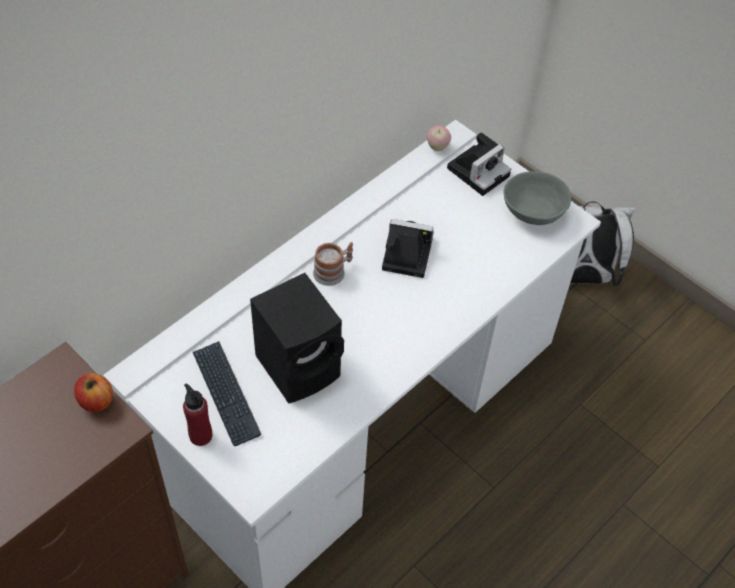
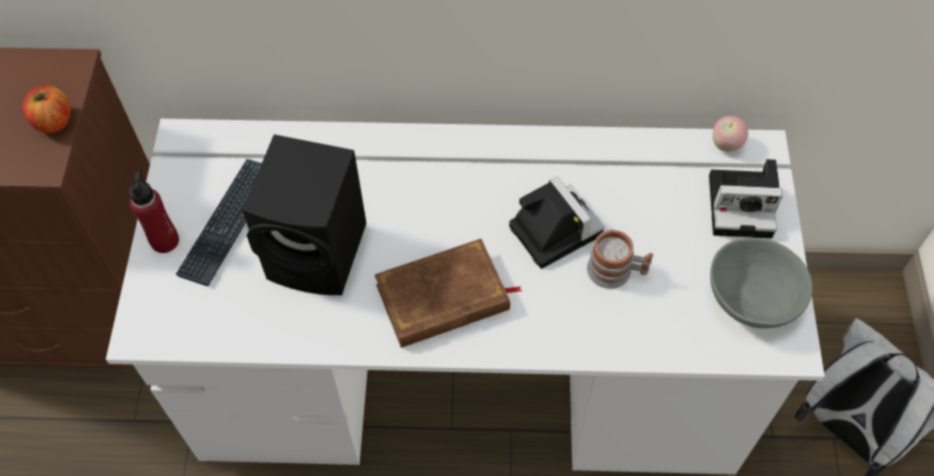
camera: 50 degrees right, 5 degrees up
(333, 271) = (461, 188): mug -> mug (616, 271)
(393, 332) = (443, 298): none -> brown book

